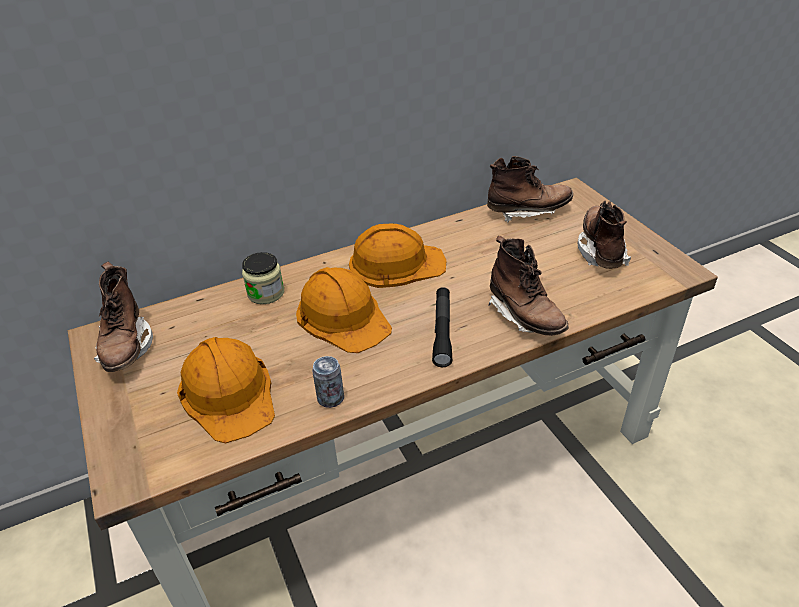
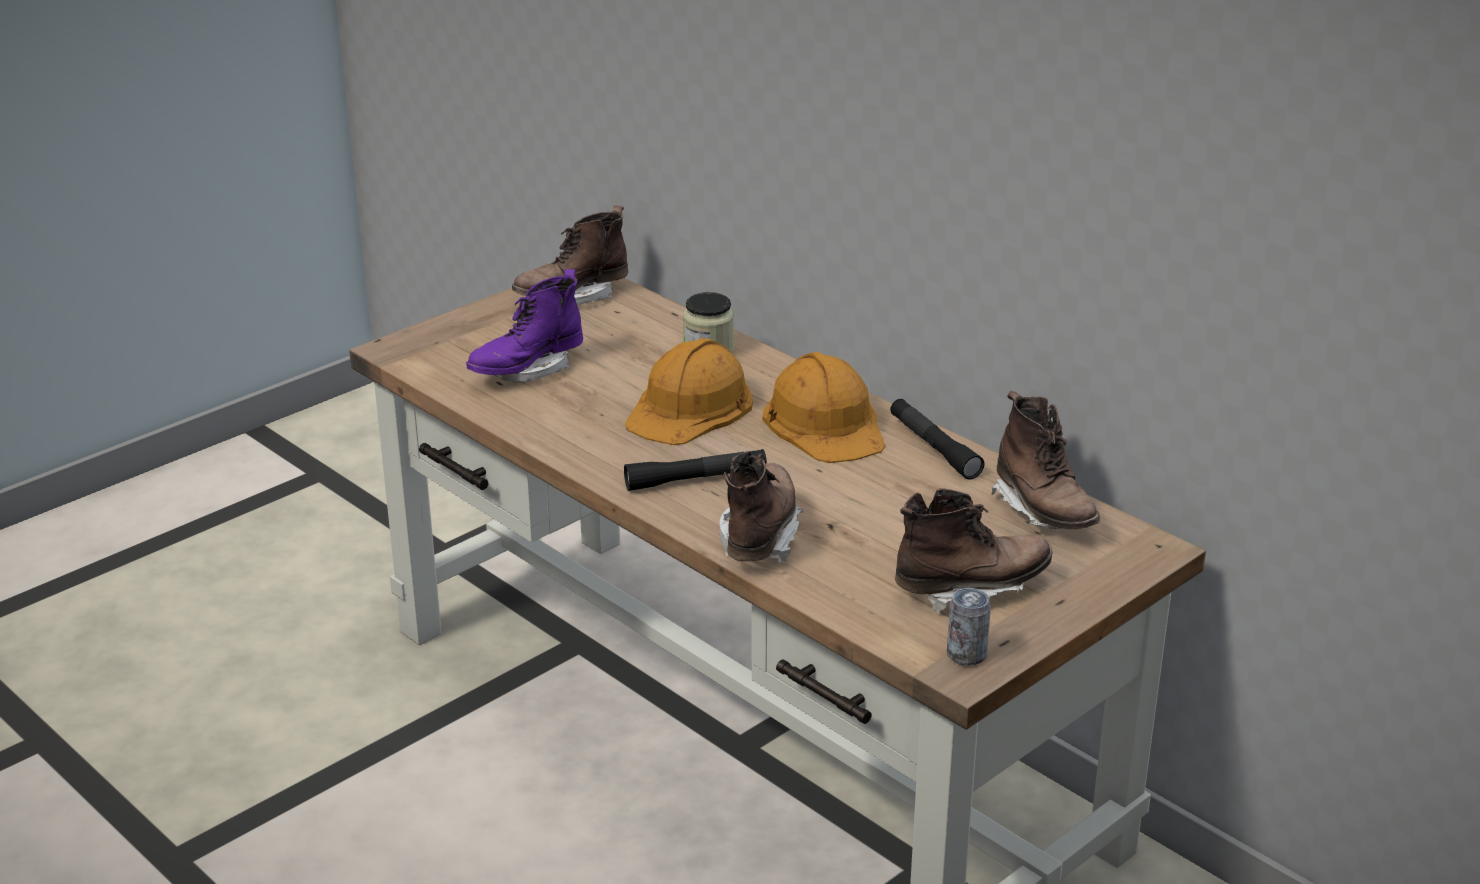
camera: 70 degrees right, 10 degrees down
(229, 393) = (527, 370): orange hard hat -> purple boot
(330, 398) = (543, 428): can -> can (966, 655)
(444, 231) = (934, 447): none -> black flashlight
(525, 316) = (760, 536): brown boot -> brown boot turned 150 degrees clockwise

